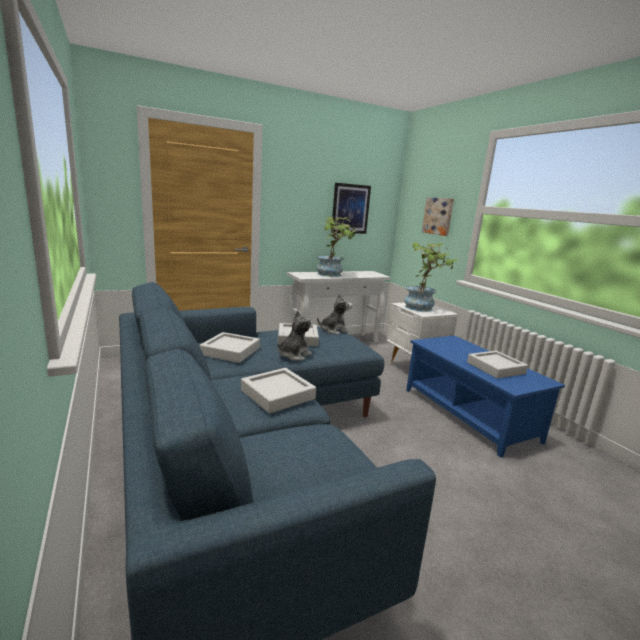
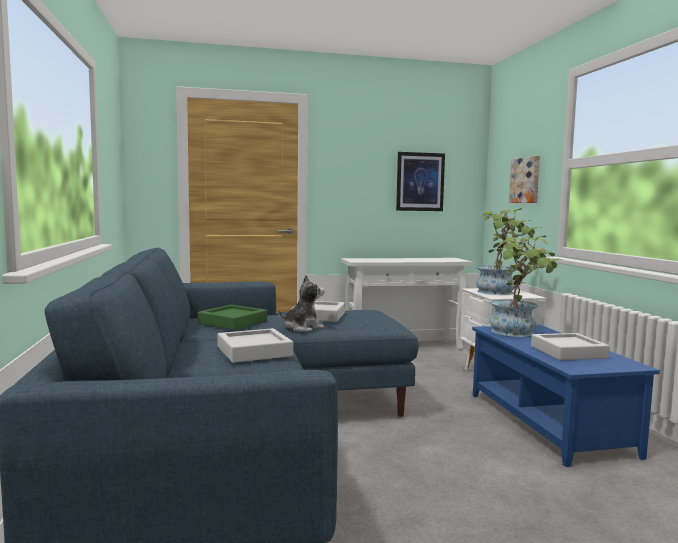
camera: 15 degrees right, 10 degrees down
(230, 351) = (232, 322): grey tray -> green tray
(333, 274) = (397, 260): potted plant -> potted plant (519, 332)
(333, 330) = (370, 312): plush toy -> none

